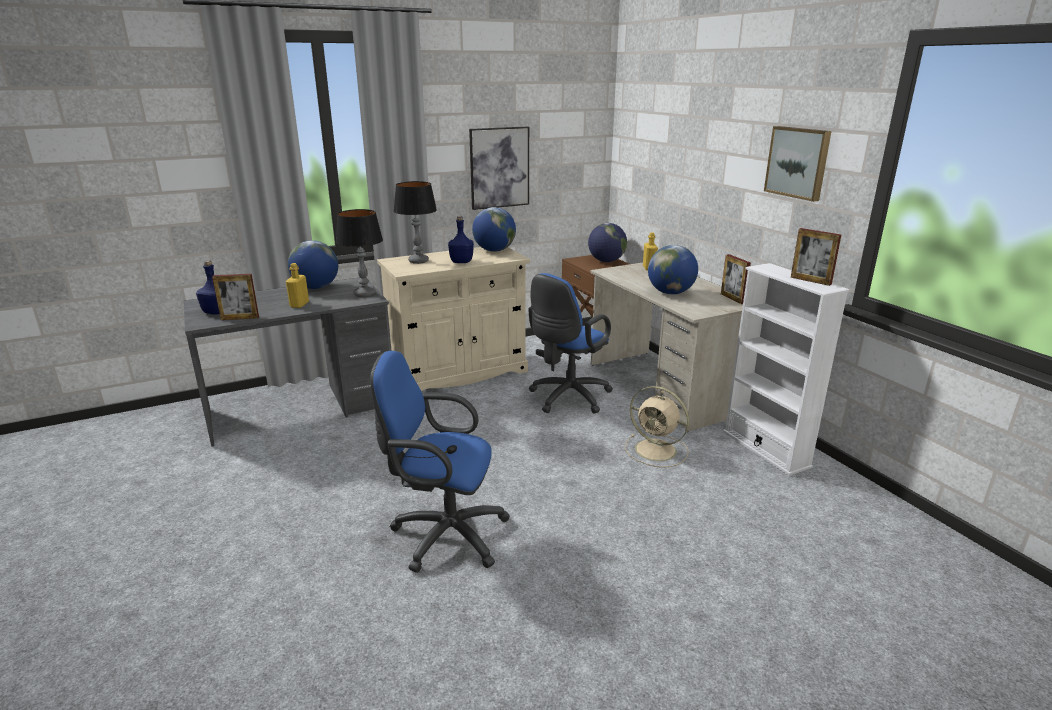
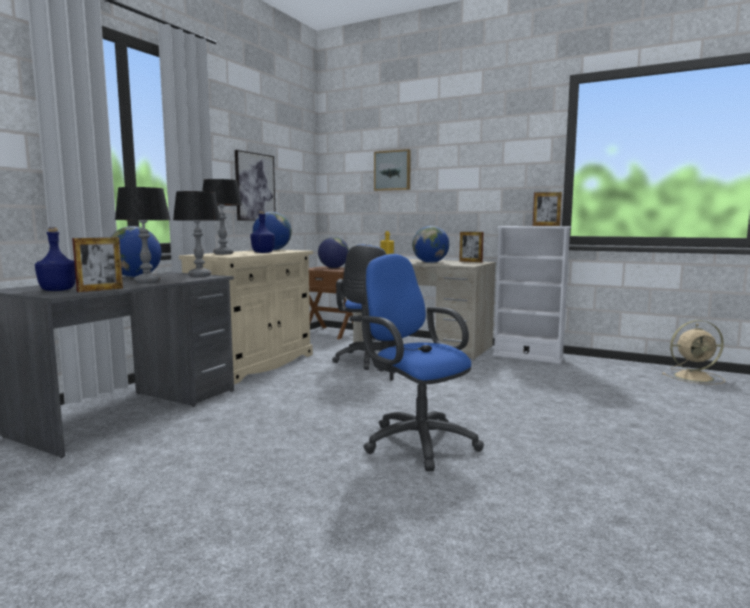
camera: 35 degrees left, 15 degrees down
(299, 305) = (147, 282): yellow bottle -> table lamp
(443, 535) = (415, 441): blue office chair -> blue office chair turned 75 degrees clockwise
(657, 450) = (473, 370): beige fan -> beige fan (695, 377)
(798, 162) = (502, 162): picture -> picture (393, 170)

